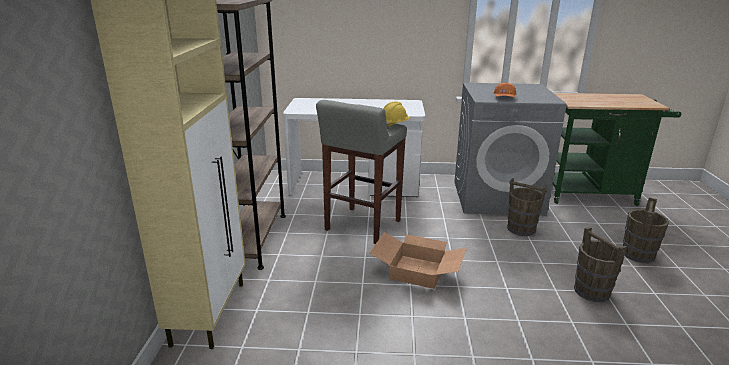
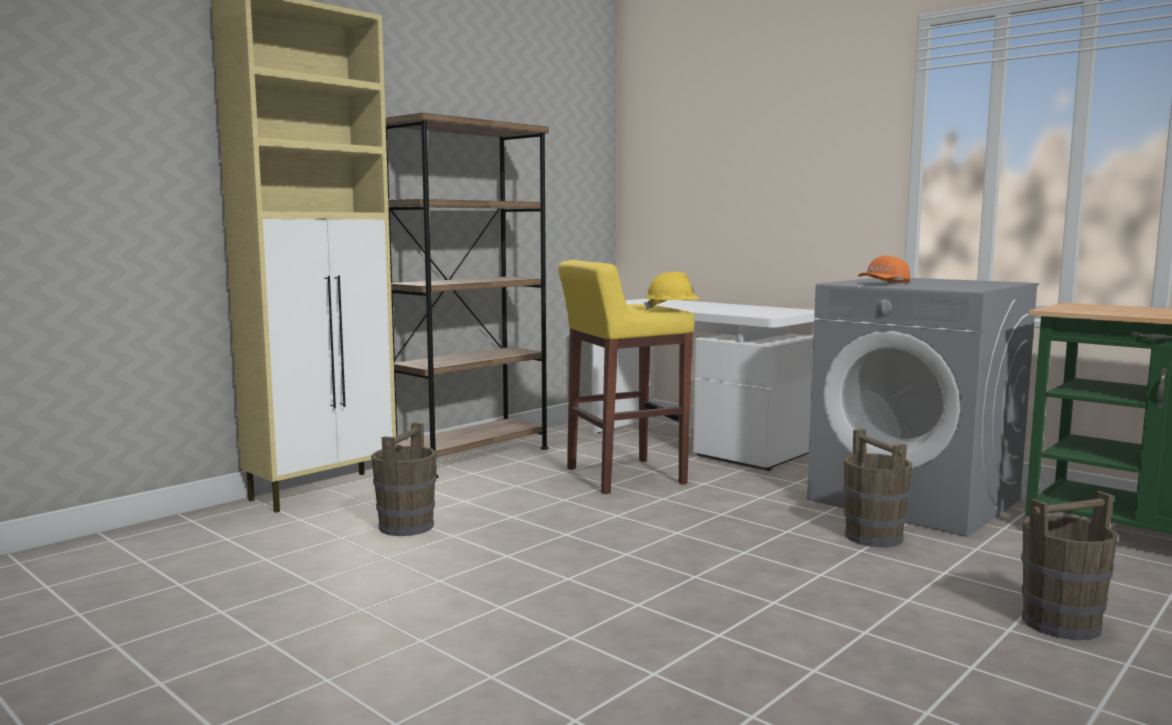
camera: 40 degrees right, 15 degrees down
(362, 226) = (623, 476): grey stool -> yellow stool
(418, 271) = (603, 527): cardboard box -> none
(592, 291) = (838, 624): brown bucket -> brown bucket (406, 527)

